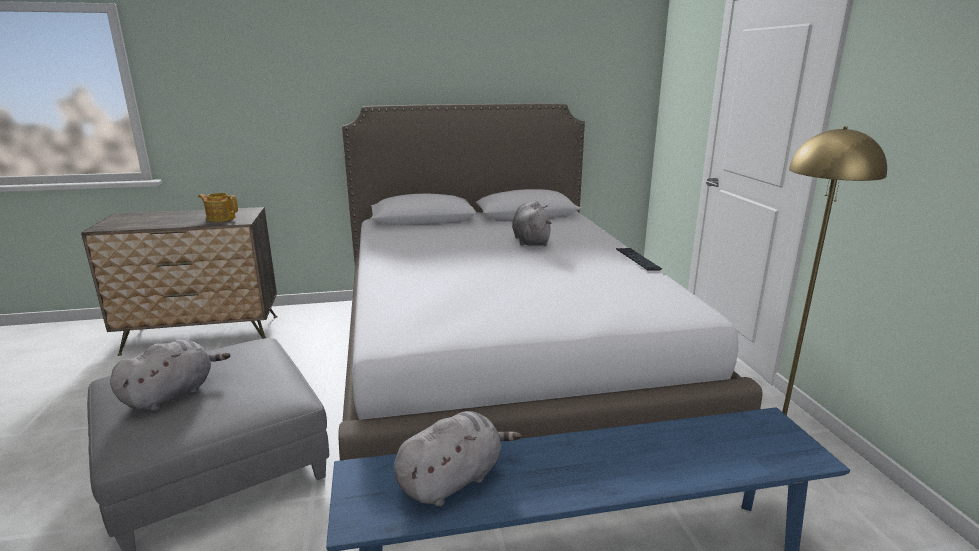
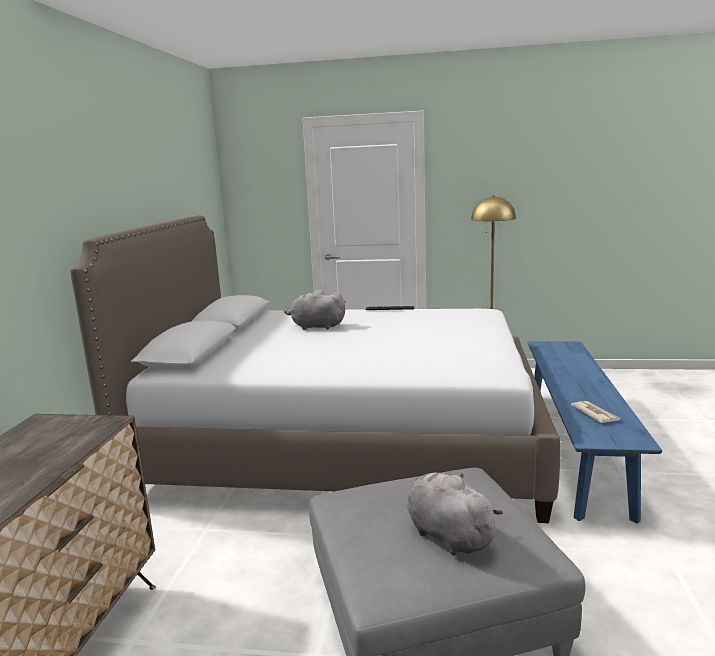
camera: 70 degrees left, 5 degrees down
(221, 218) = (61, 437): teapot -> none
(453, 480) = (595, 414): grey plush toy -> newspaper

